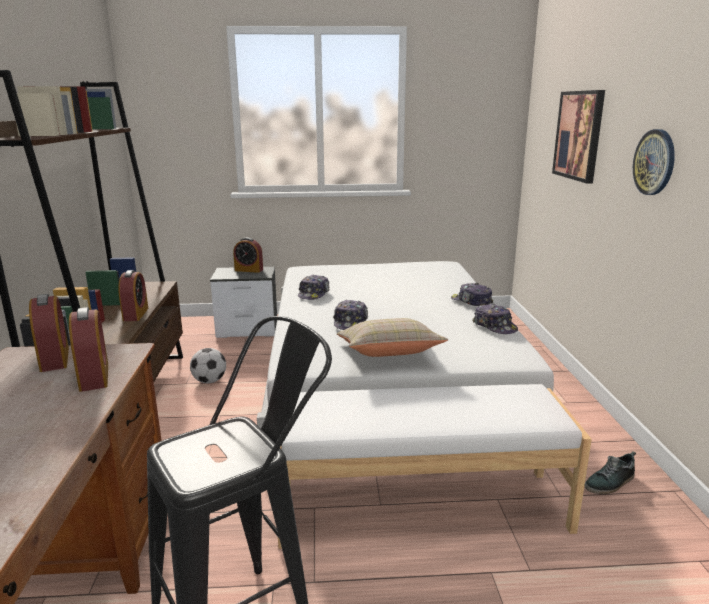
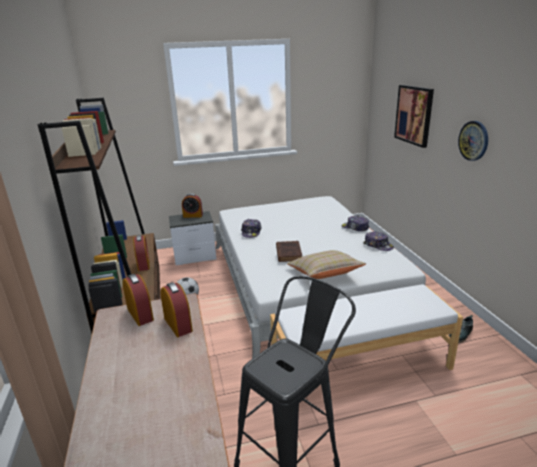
camera: 10 degrees left, 5 degrees up
(351, 322) = (288, 253): cap -> brown book

